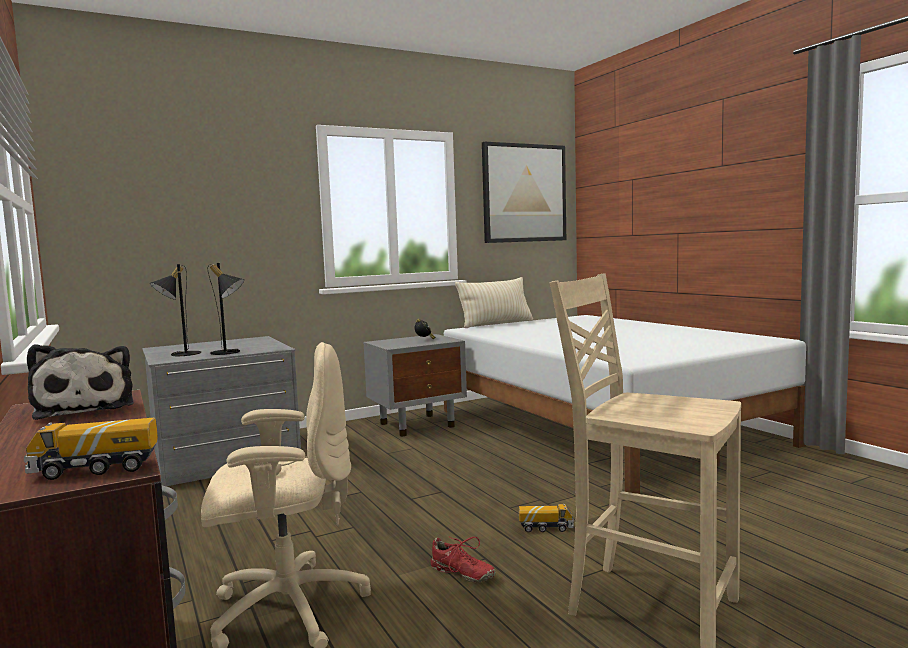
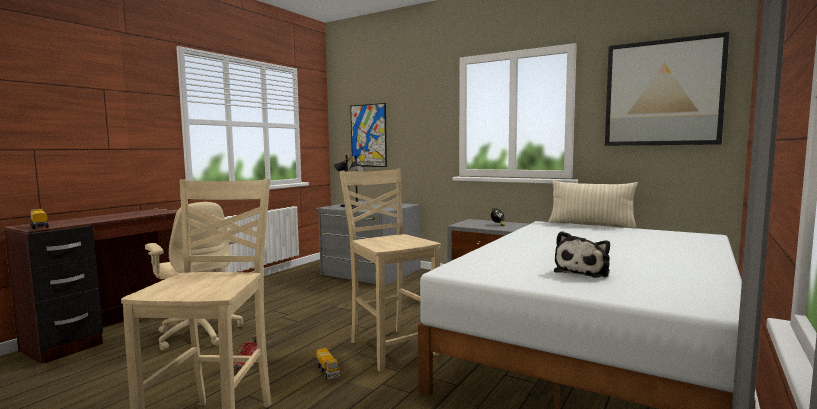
camera: 60 degrees right, 0 degrees up
(86, 408) = (144, 213): plush toy -> plush toy (583, 271)
(150, 232) = (368, 135): none -> picture
(514, 489) = (391, 348): none -> beige chair

